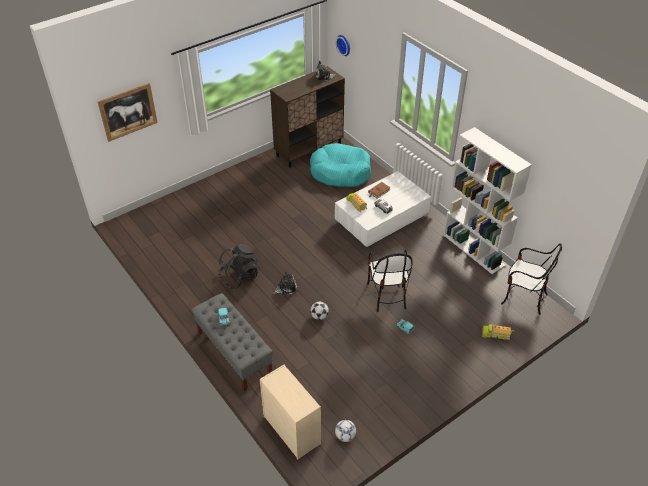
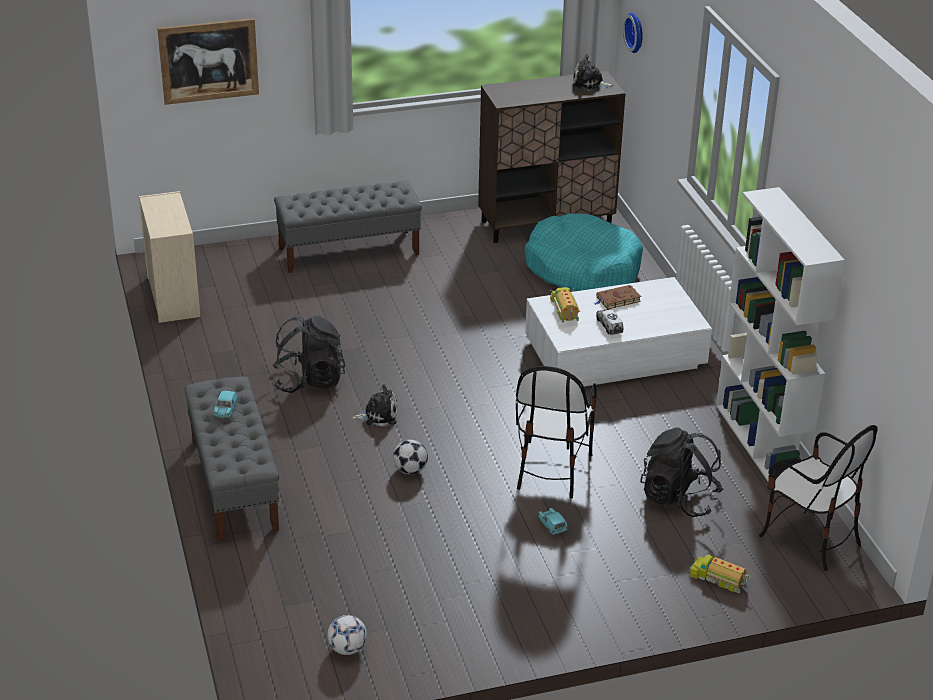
camera: 20 degrees right, 10 degrees down
(219, 191) = (349, 251): none -> grey bench
(291, 429) = (262, 613): beige dresser -> beige dresser (173, 296)
(454, 293) = (679, 498): none -> black backpack

